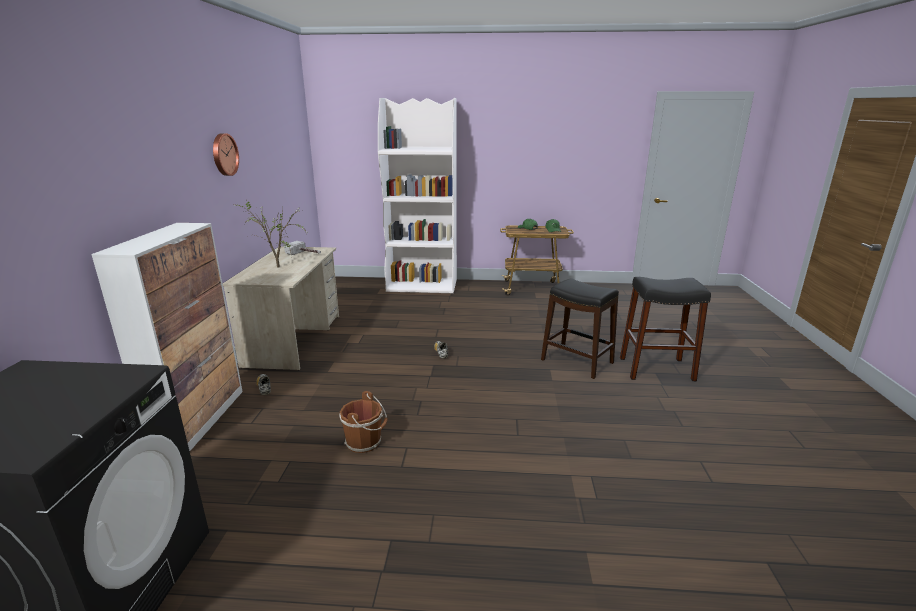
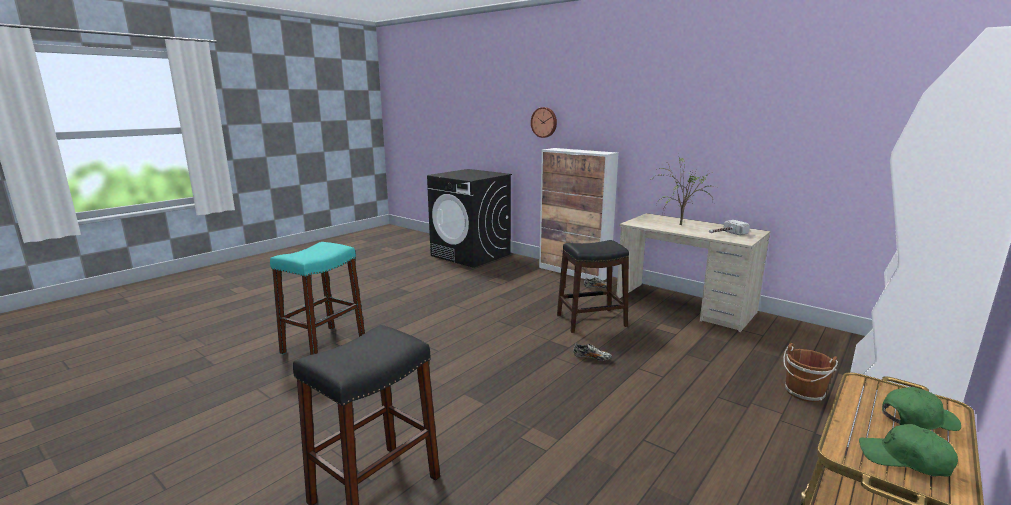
camera: 125 degrees right, 5 degrees down
(224, 154) = (702, 116): wall clock -> wall clock (544, 122)
(365, 442) = (491, 301): brown bucket -> brown bucket (804, 393)
(577, 361) = (477, 433): black stool -> black stool (591, 321)
(610, 502) = (324, 344): none -> turquoise stool

